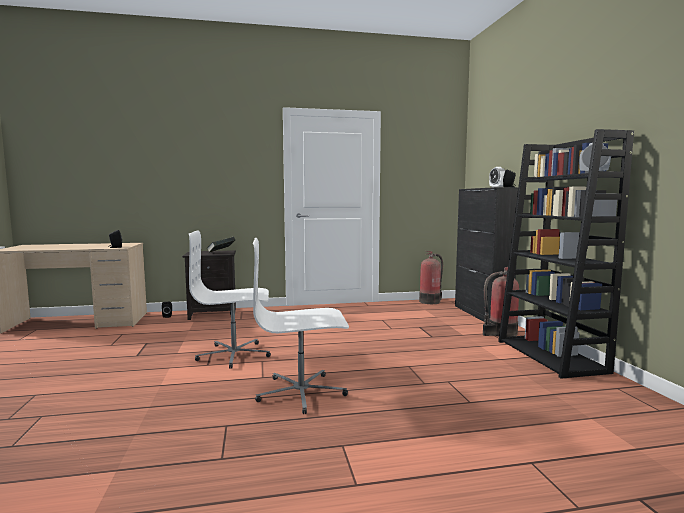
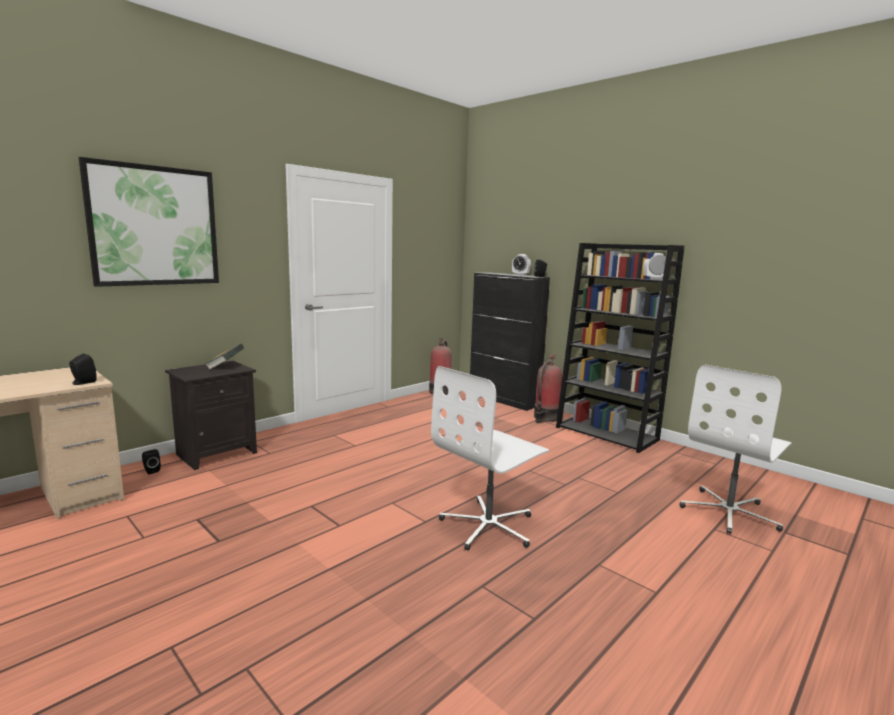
camera: 35 degrees left, 5 degrees up
(187, 156) = (154, 226): none -> picture
(234, 355) = (348, 503): white office chair -> white office chair (729, 512)

